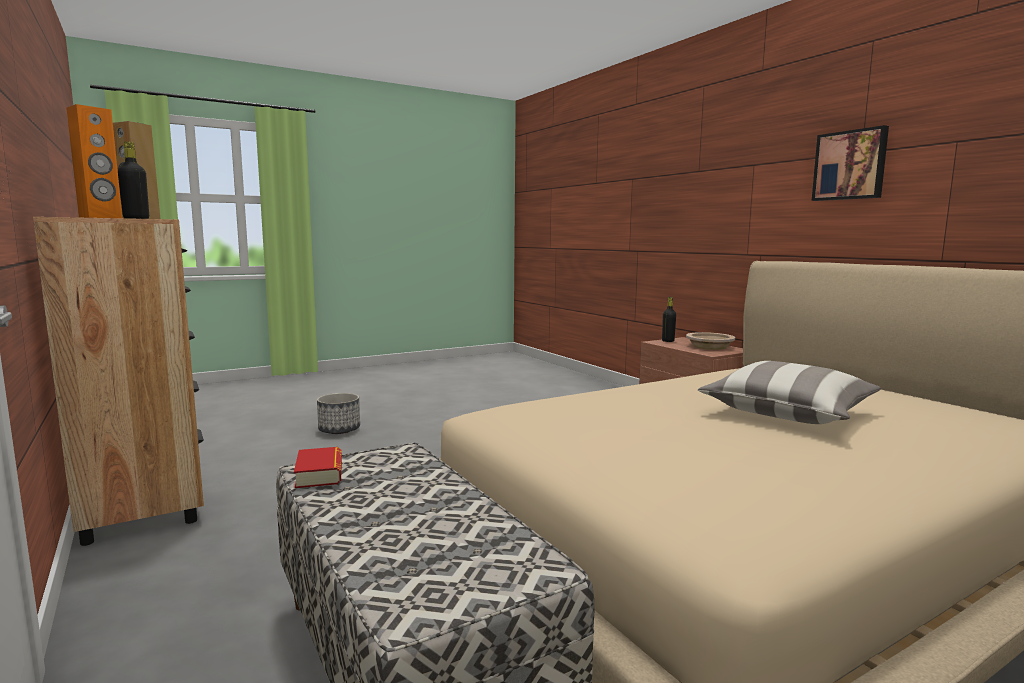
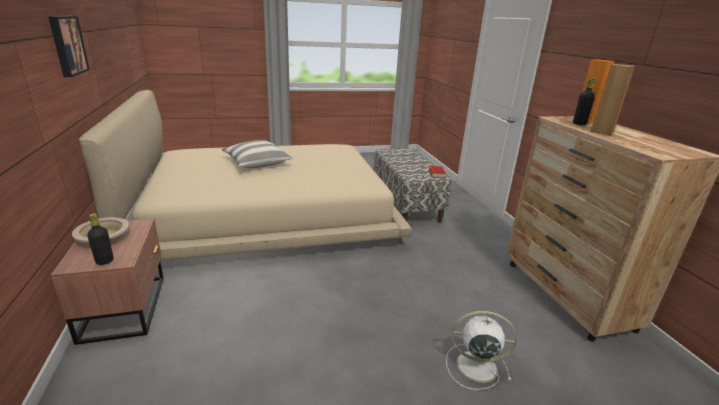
camera: 165 degrees left, 15 degrees up
(339, 429) = (474, 366): planter -> white fan

